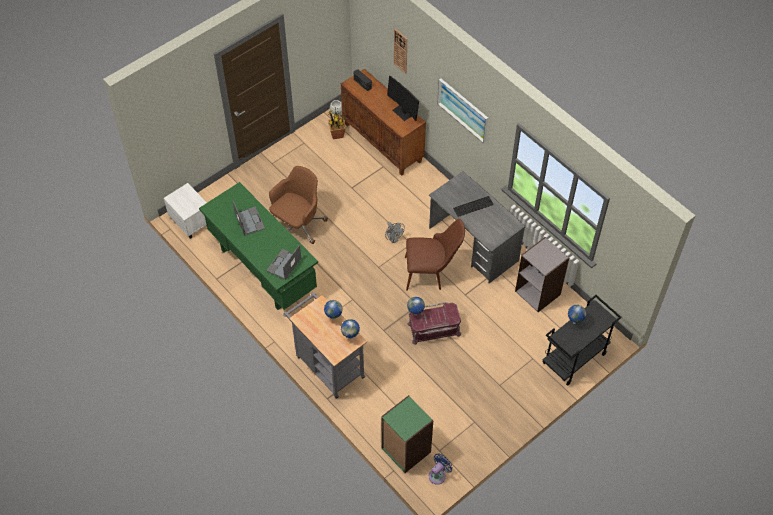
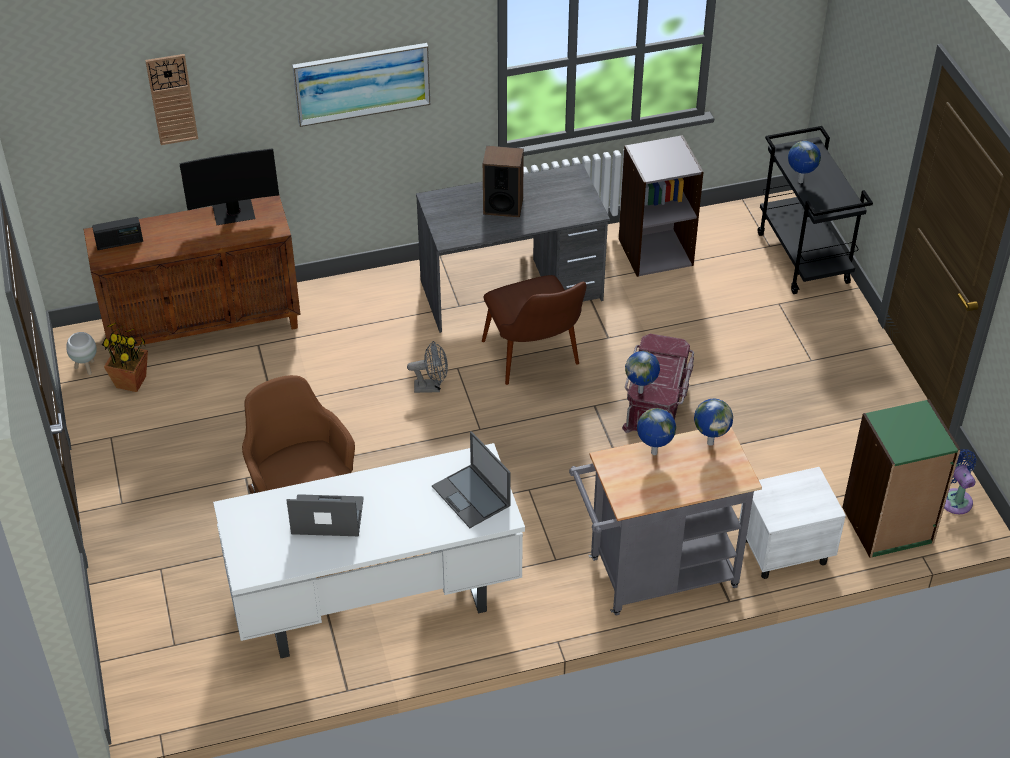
camera: 65 degrees left, 10 degrees down
(191, 222) = (170, 690): white nightstand -> white nightstand (783, 551)
(262, 270) = (375, 605): green desk -> white desk
(431, 273) = (536, 363): brown chair -> brown chair turned 135 degrees clockwise
(474, 206) = (503, 206): keyboard -> speaker

